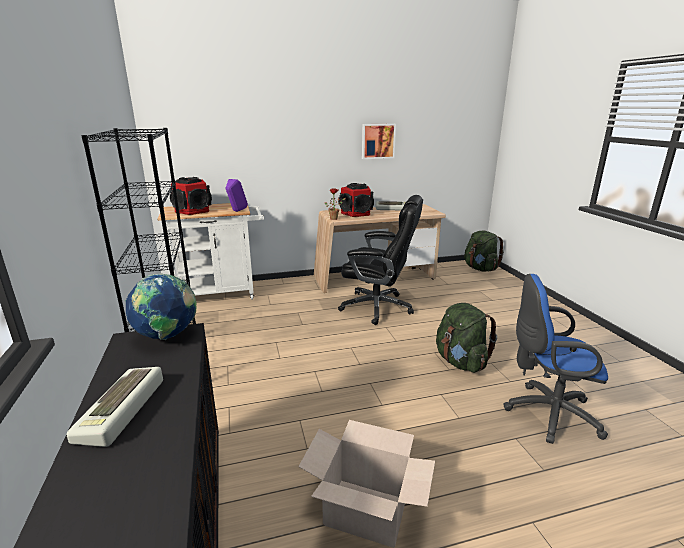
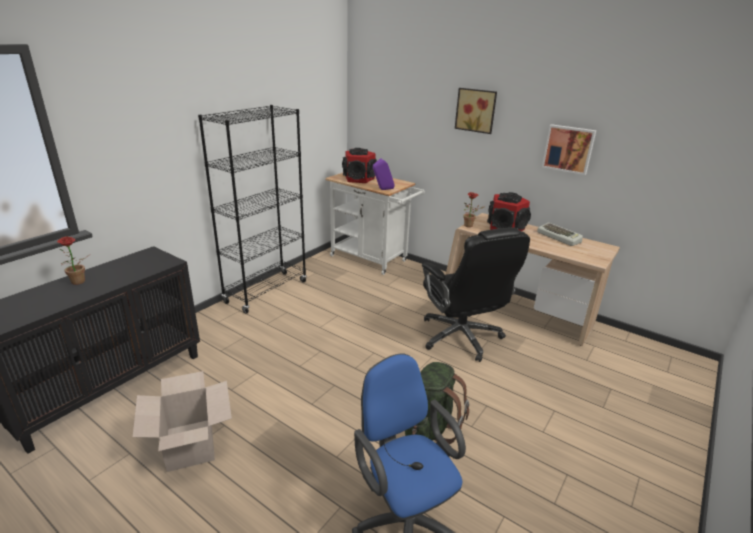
camera: 50 degrees right, 5 degrees up
(123, 410) = (79, 283): keyboard -> potted plant
(167, 336) = (160, 260): globe -> none
(297, 121) = (476, 110): none -> picture
(480, 269) = (676, 369): green backpack -> none

